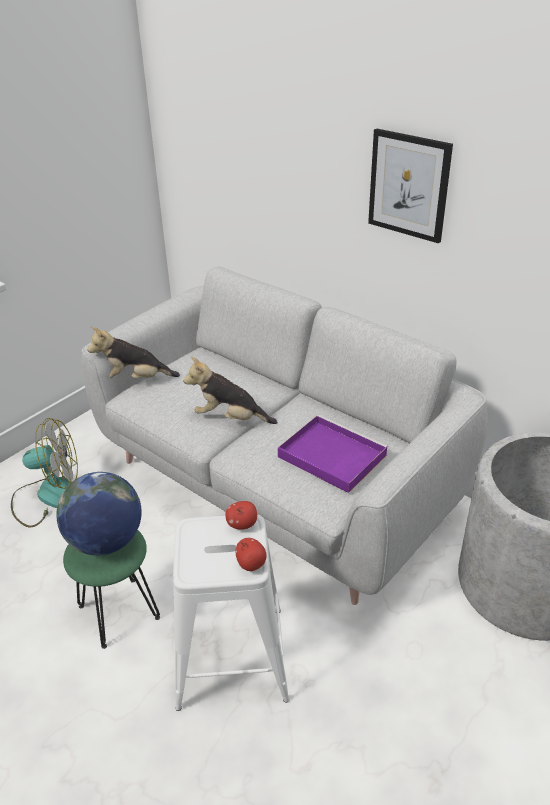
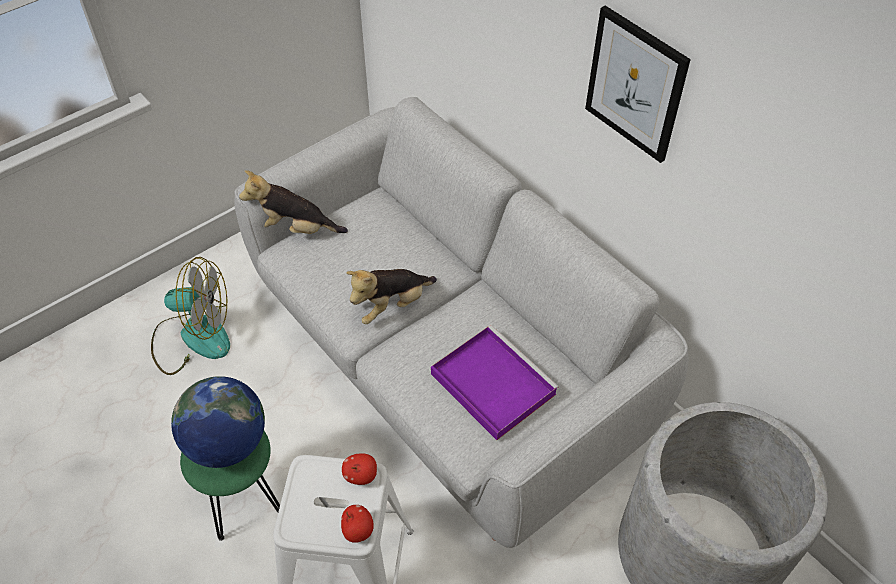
camera: 10 degrees right, 15 degrees up
(230, 418) = (391, 305): plush toy -> plush toy turned 60 degrees counterclockwise

